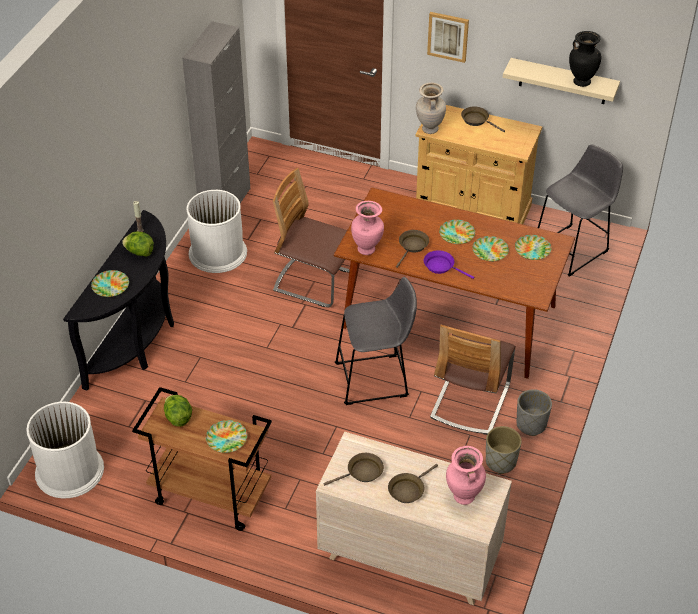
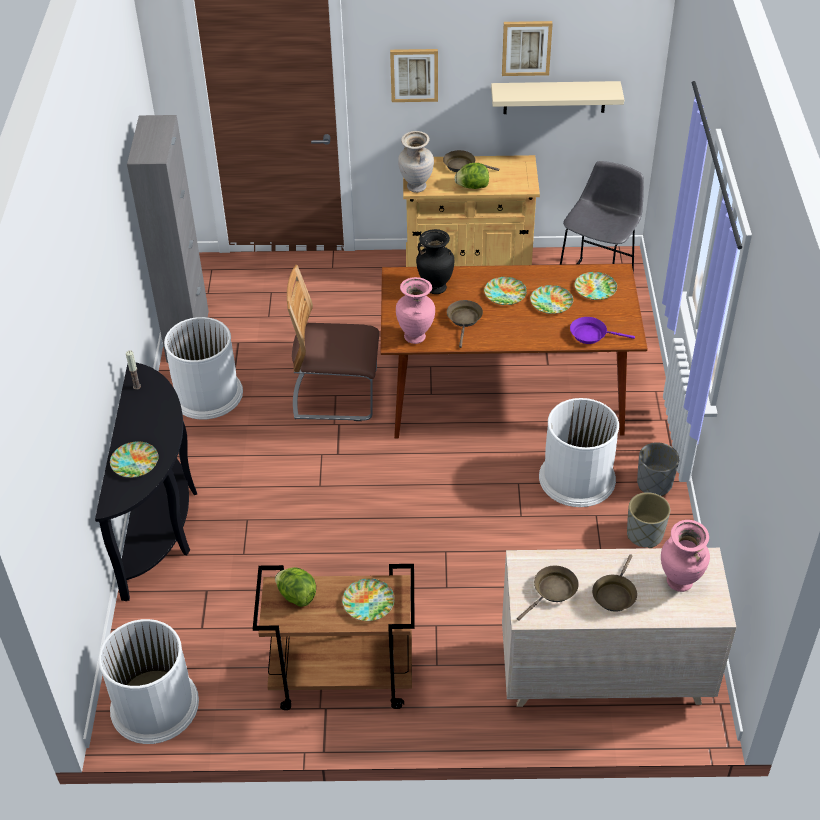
camera: 20 degrees left, 0 degrees up
(139, 252) = (150, 413): lettuce -> lettuce (472, 187)
(376, 379) = (462, 485): grey stool -> none
(441, 266) = (508, 333): purple frying pan -> purple frying pan (591, 335)
(470, 401) = (577, 478): chair -> white trash can
(542, 35) = (526, 47): none -> picture
(581, 82) = (581, 91): black vase -> black vase (435, 288)

